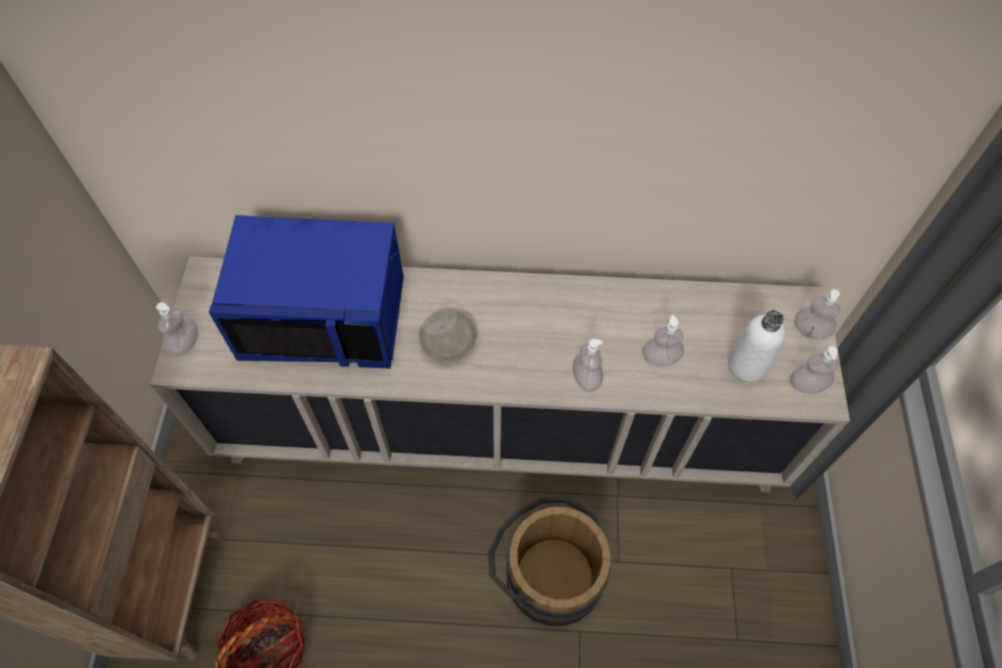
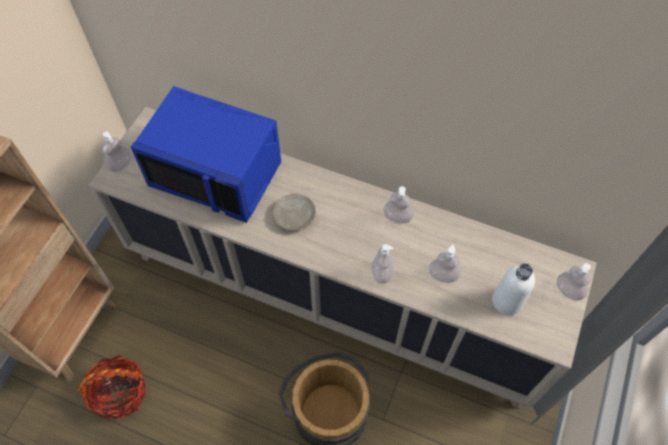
camera: 20 degrees right, 0 degrees up
(807, 385) = (548, 330): soap dispenser -> soap dispenser (397, 217)

